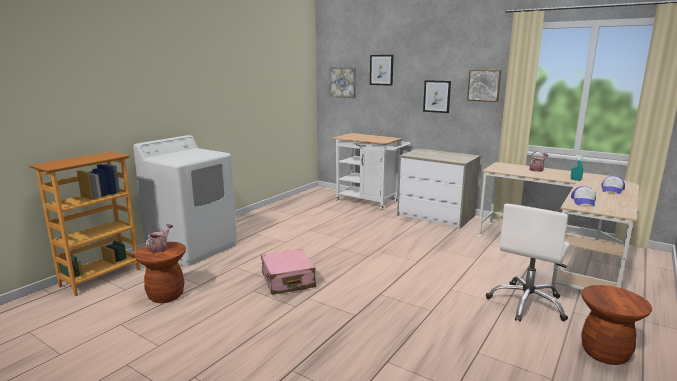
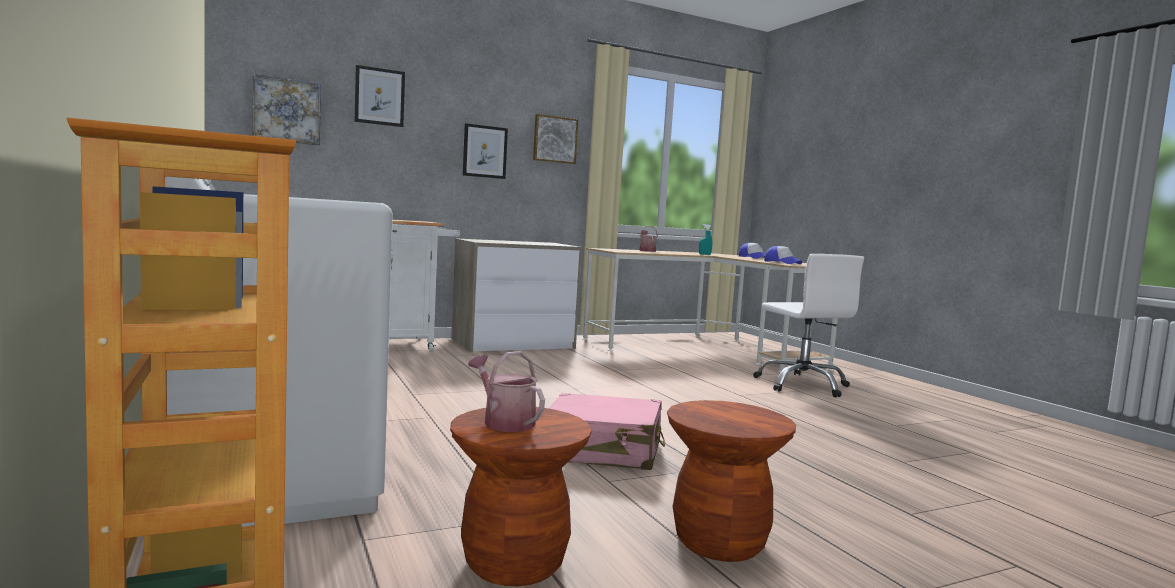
camera: 60 degrees left, 10 degrees down
(605, 353) = (912, 395): brown stool -> brown stool (719, 542)

